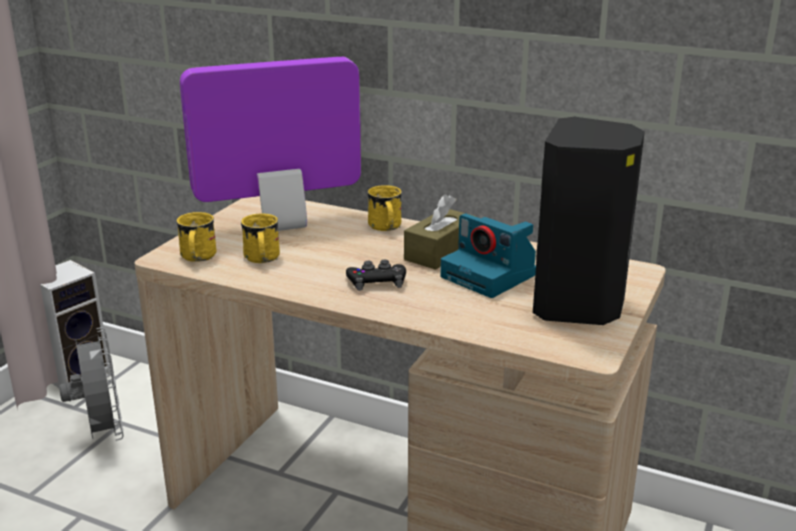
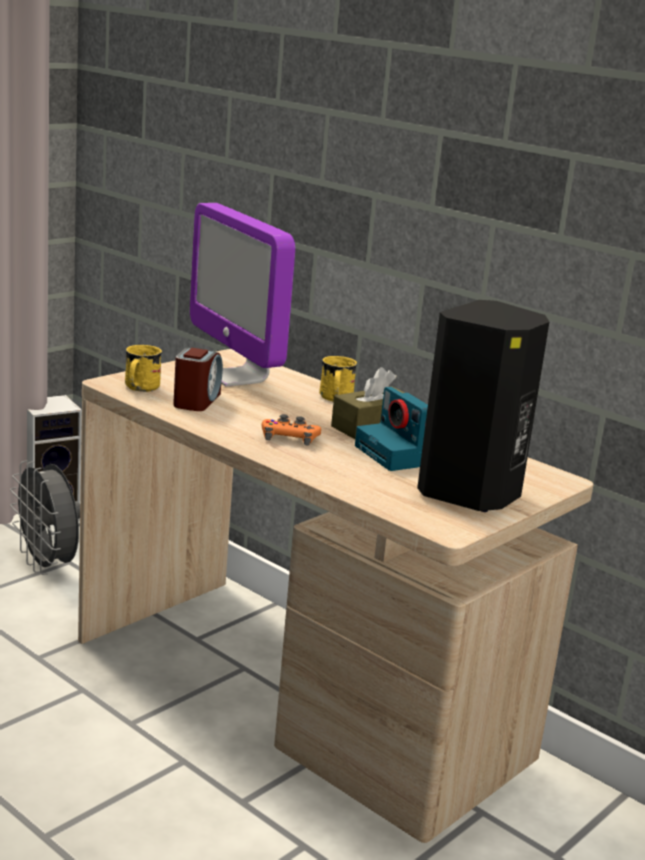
camera: 15 degrees right, 5 degrees down
(102, 433) = (48, 566): grey fan -> grey fan turned 150 degrees clockwise
(261, 259) = (196, 400): yellow mug -> alarm clock
(281, 224) = (237, 377): monitor -> monitor turned 120 degrees counterclockwise
(376, 282) = (290, 437): black game controller -> orange game controller

